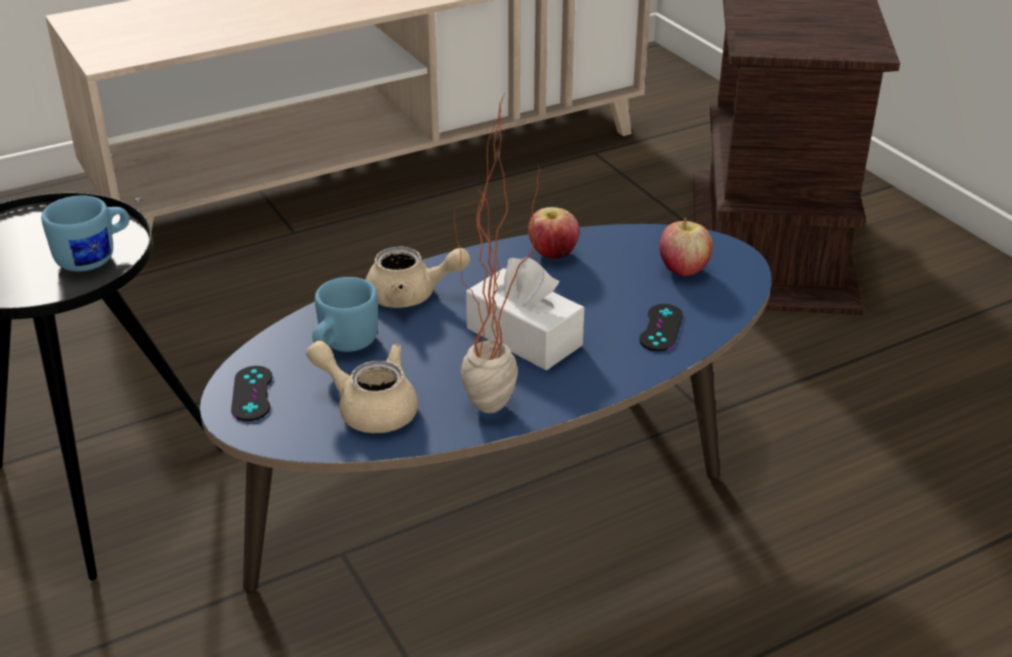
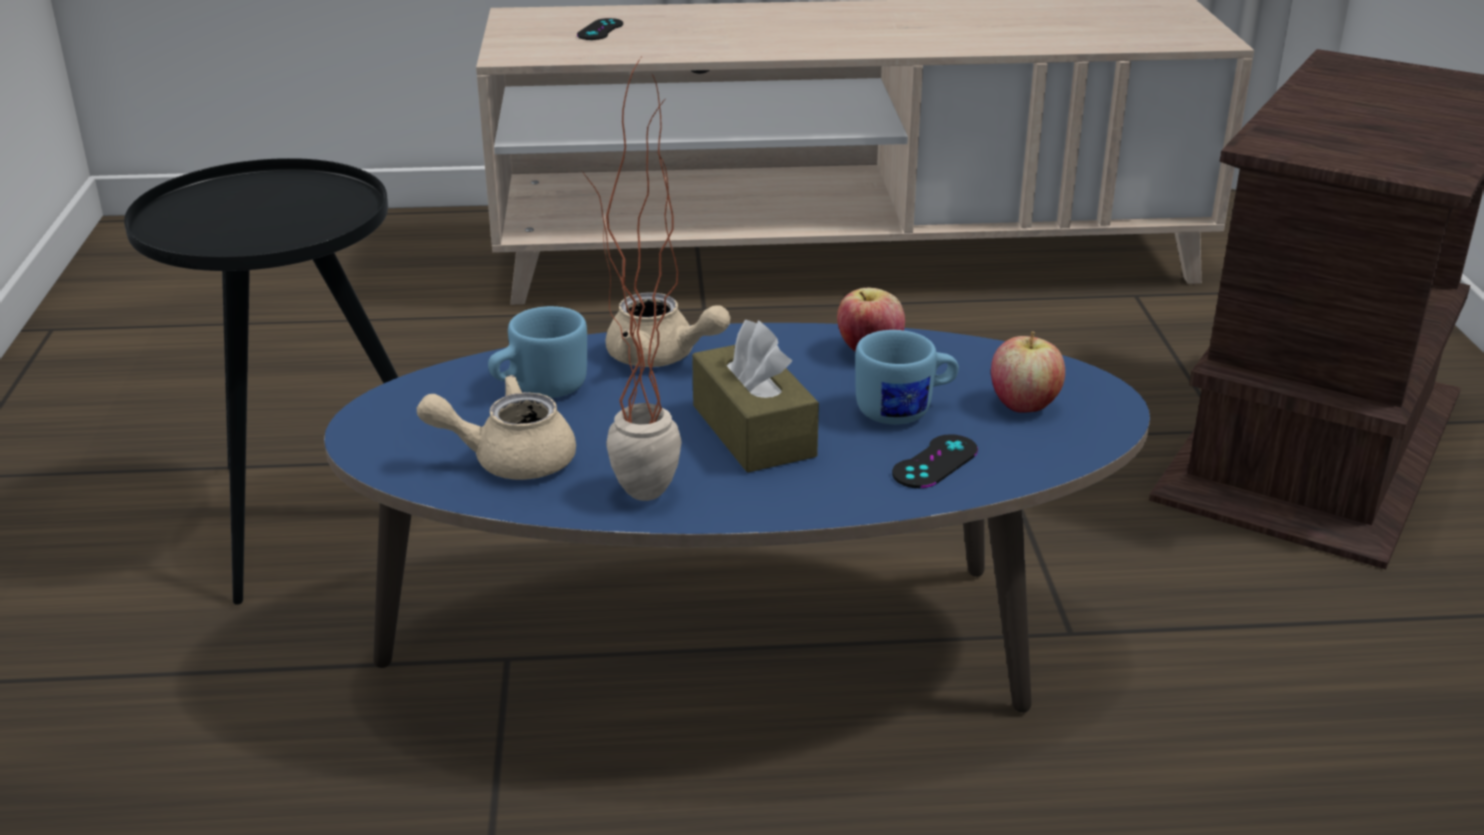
camera: 25 degrees right, 5 degrees down
(95, 257) = (308, 227): blue mug -> blue mug (905, 411)
(252, 394) = (399, 414): black game controller -> black game controller (600, 30)
(369, 407) = (509, 459): beige teapot -> beige teapot turned 60 degrees counterclockwise
(524, 337) = (753, 431): white tissue box -> brown tissue box

